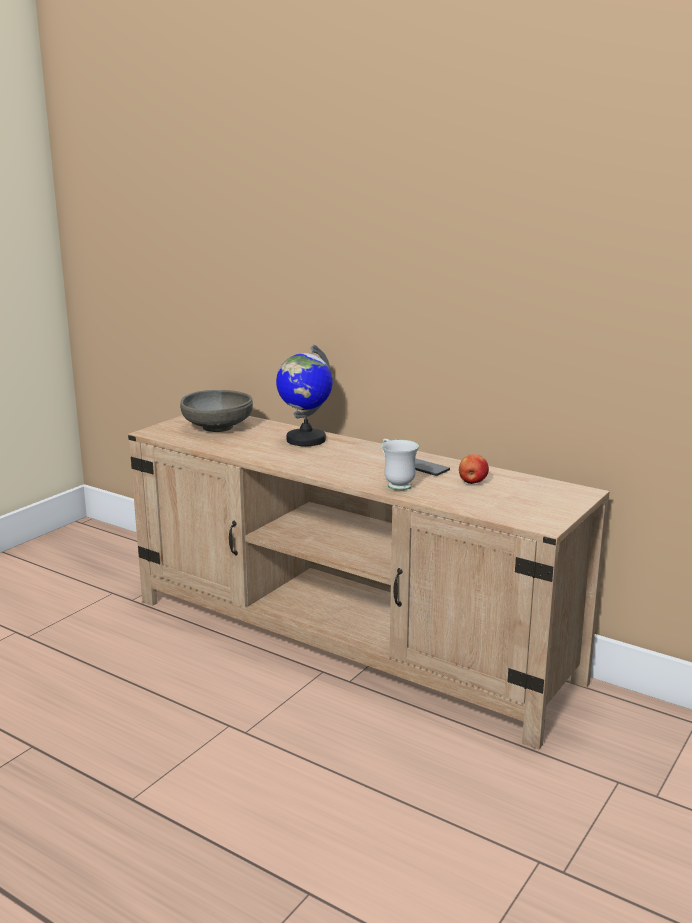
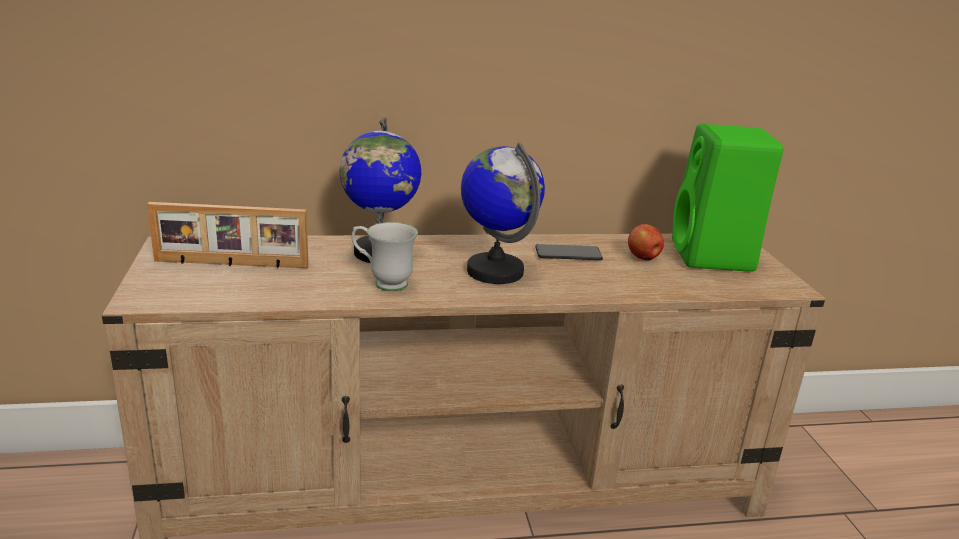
camera: 45 degrees left, 5 degrees up
(218, 427) = (231, 264): grey bowl -> picture frame
(351, 464) = (495, 271): none -> globe
(395, 484) = (589, 283): white mug -> white mug (383, 282)
(531, 495) = (713, 257): none -> green speaker

